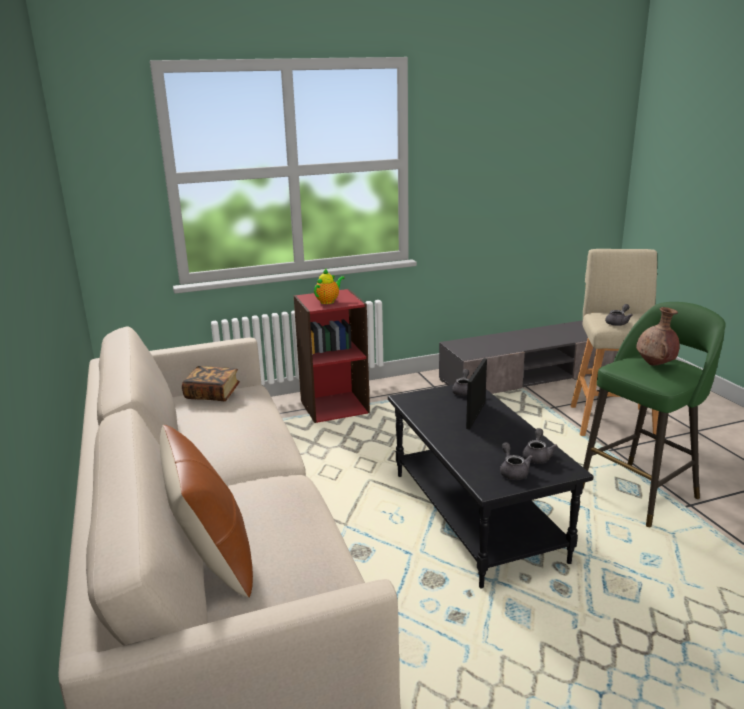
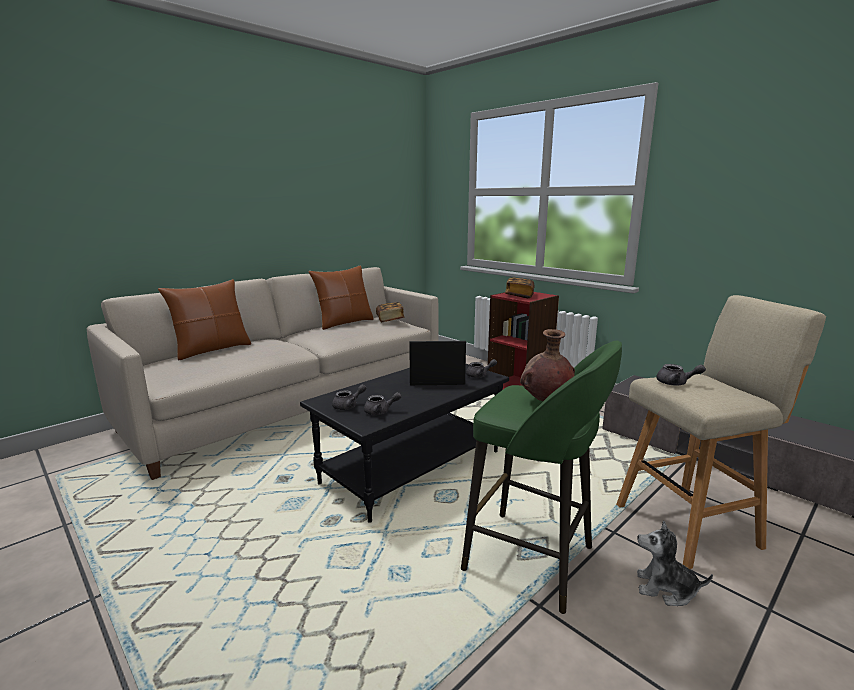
camera: 65 degrees right, 5 degrees down
(186, 428) = (344, 323): none -> brown pillow
(328, 301) = (519, 295): teapot -> book
(677, 454) = (665, 589): none -> plush toy

